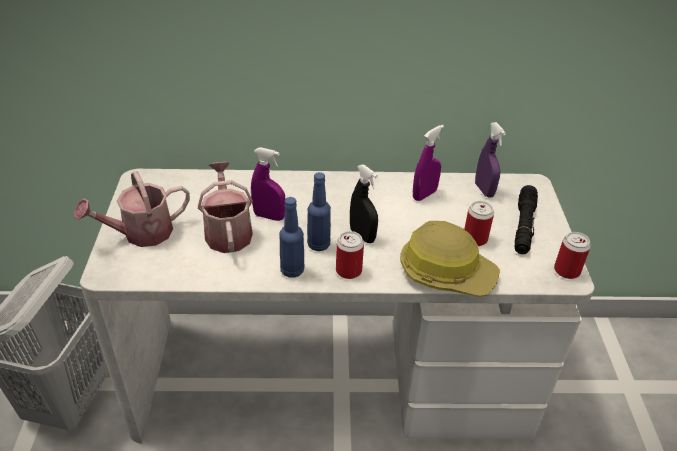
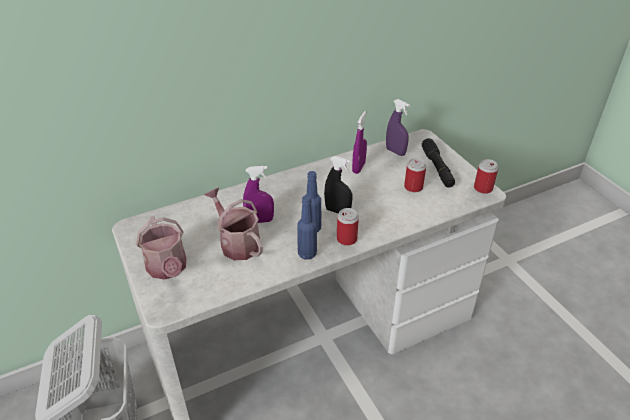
camera: 25 degrees left, 0 degrees up
(141, 233) = (168, 269): watering can -> watering can turned 60 degrees counterclockwise
(446, 272) = (411, 216): hard hat -> none

